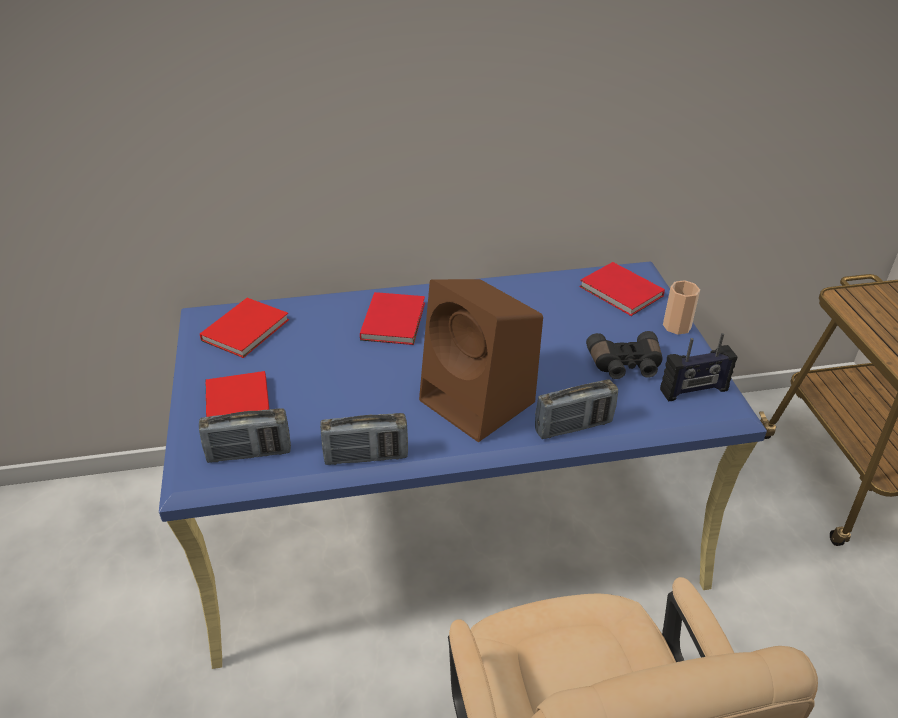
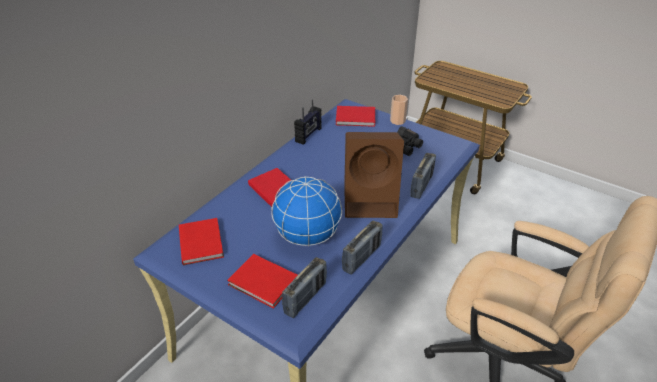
camera: 45 degrees left, 0 degrees up
(349, 392) = (307, 236): none -> globe
(694, 390) = (440, 143): radio -> radio (309, 135)

